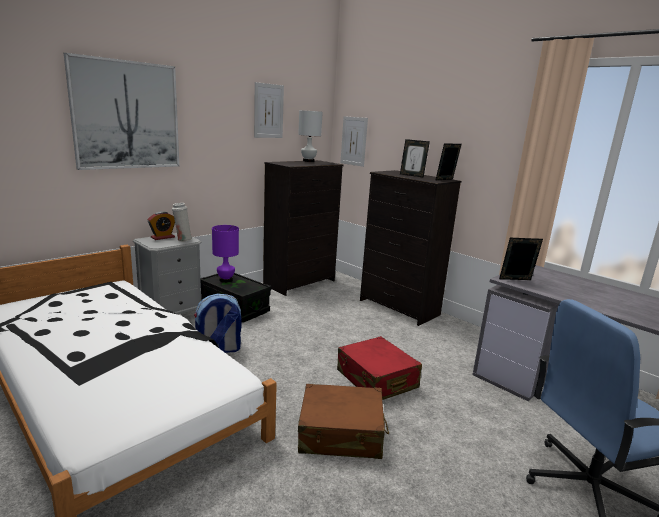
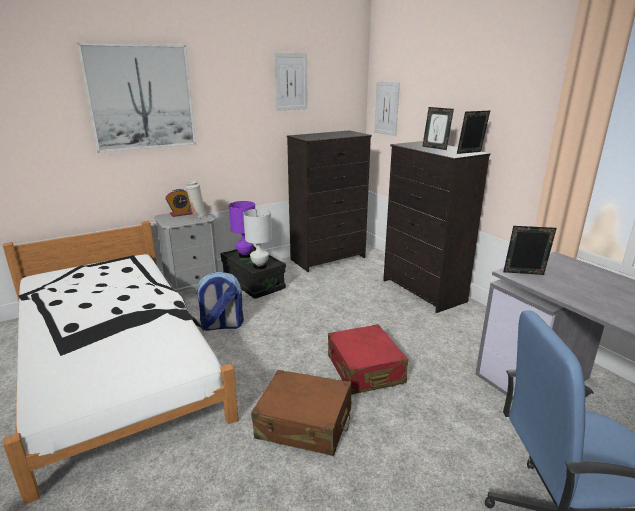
camera: 15 degrees right, 5 degrees up
(308, 161) = (335, 132): white table lamp -> white table lamp (259, 266)

